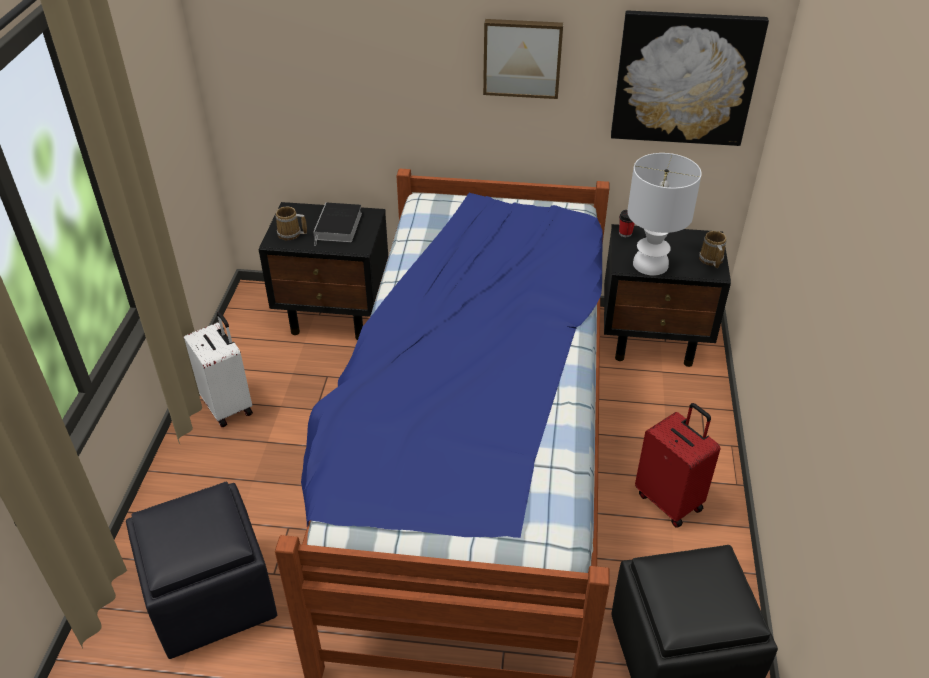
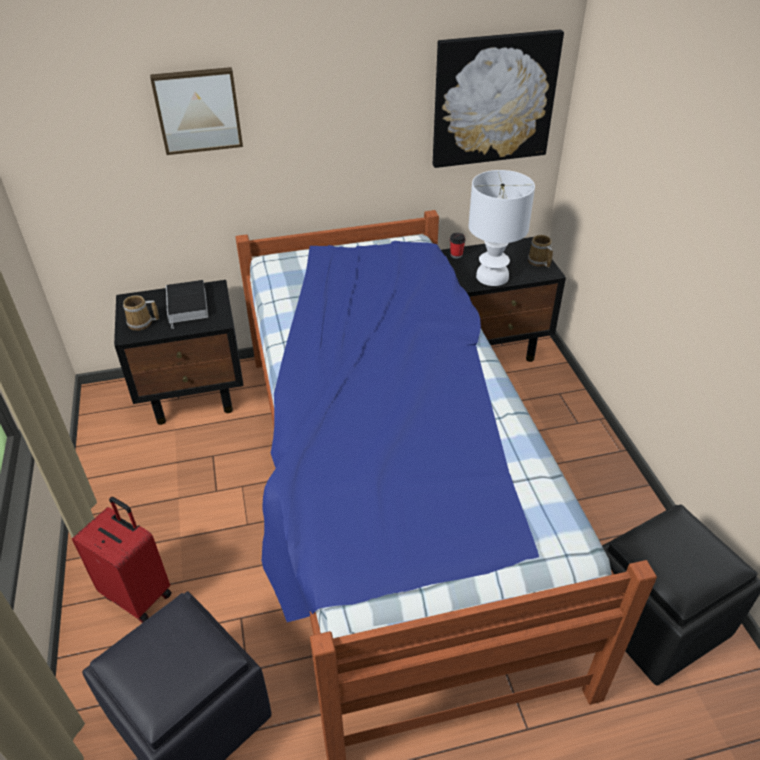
camera: 20 degrees left, 0 degrees up
(228, 405) = (123, 512): white suitcase -> none
(522, 57) = (345, 102): picture -> picture (198, 110)
(670, 500) = (575, 481): red suitcase -> red suitcase (138, 594)

